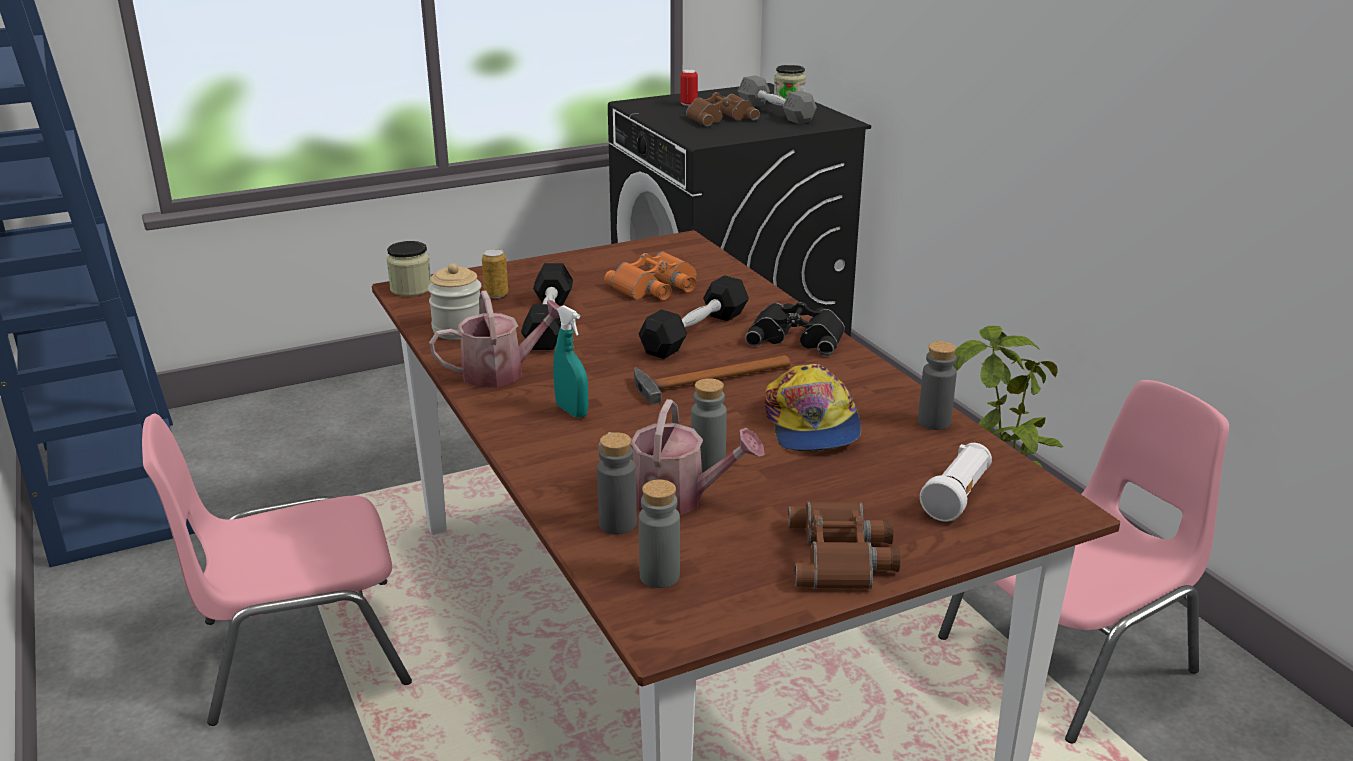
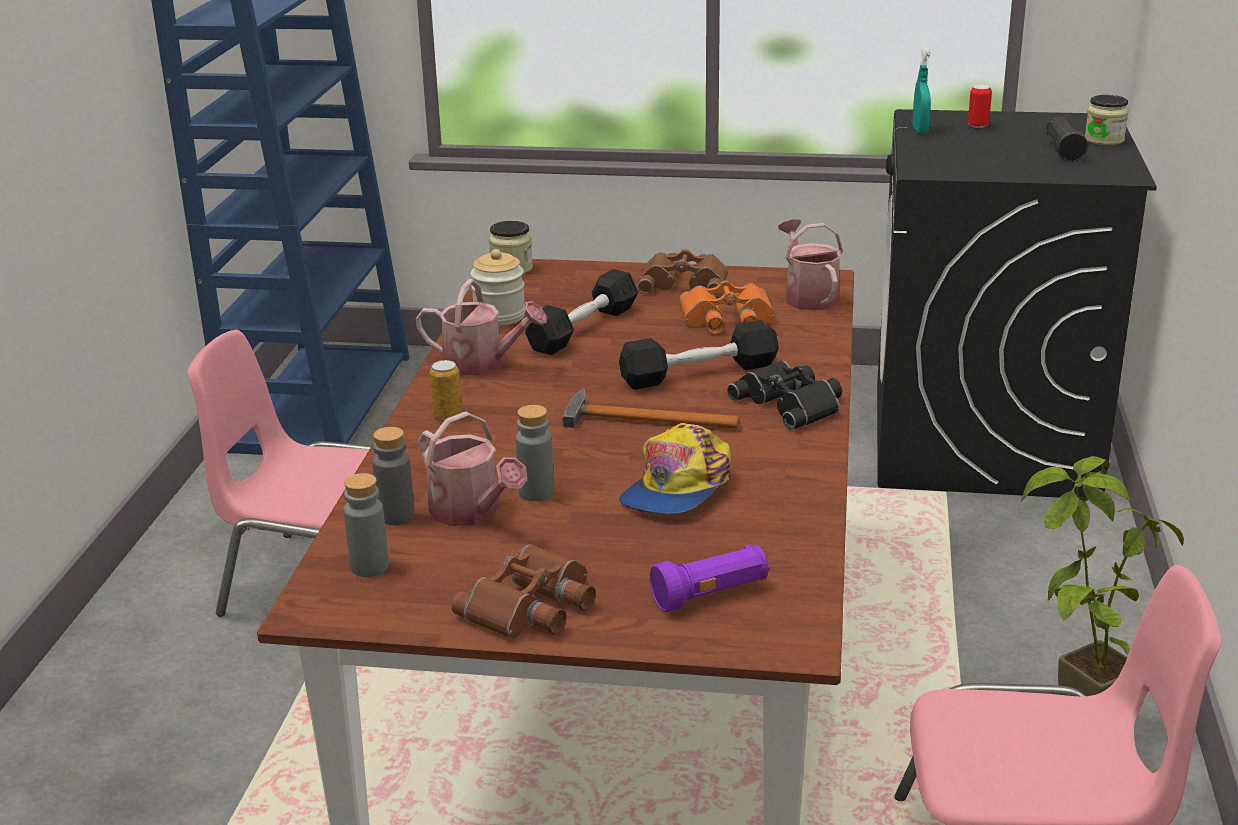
camera: 35 degrees right, 0 degrees up
(496, 294) = (574, 291): can -> can (447, 415)
(572, 411) = (491, 413): turquoise spray bottle -> turquoise spray bottle (920, 131)
(691, 255) = (808, 296): none -> watering can
(719, 117) = (987, 147): brown binoculars -> brown binoculars (684, 282)
(775, 112) = (1063, 151): grey dumbbell -> black flashlight
(934, 422) = (798, 523): grey bottle -> none
(957, 496) = (711, 595): white flashlight -> purple flashlight

